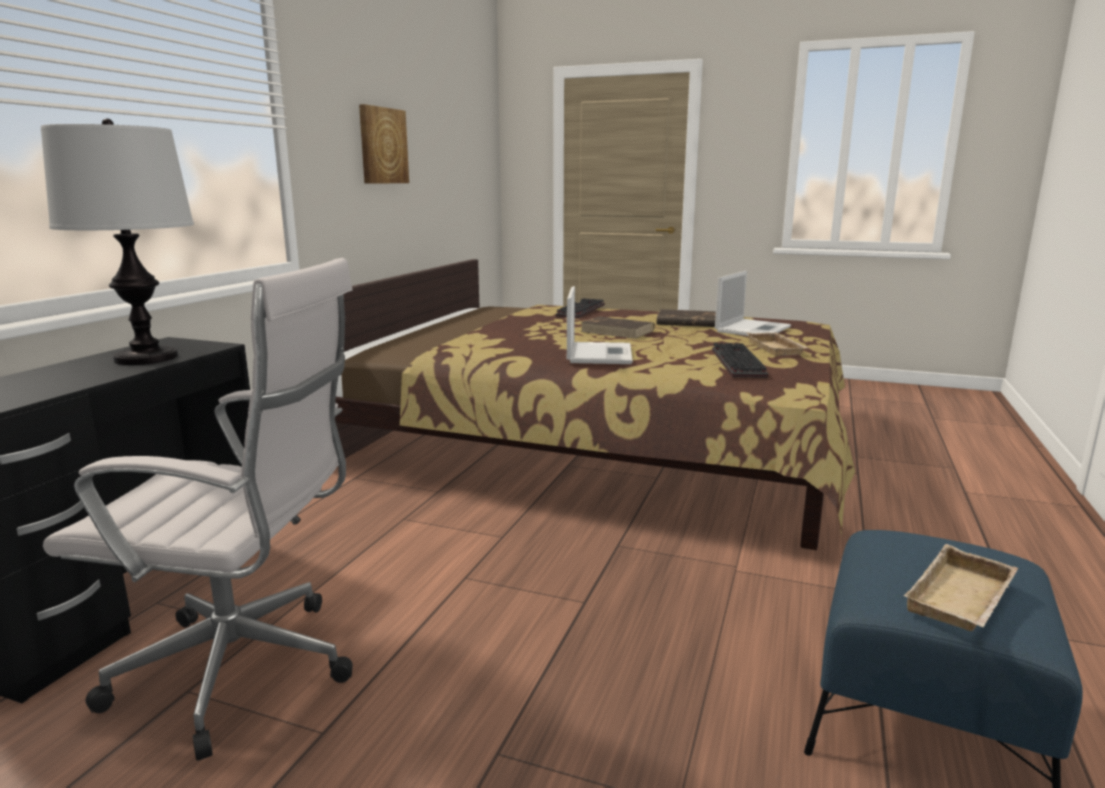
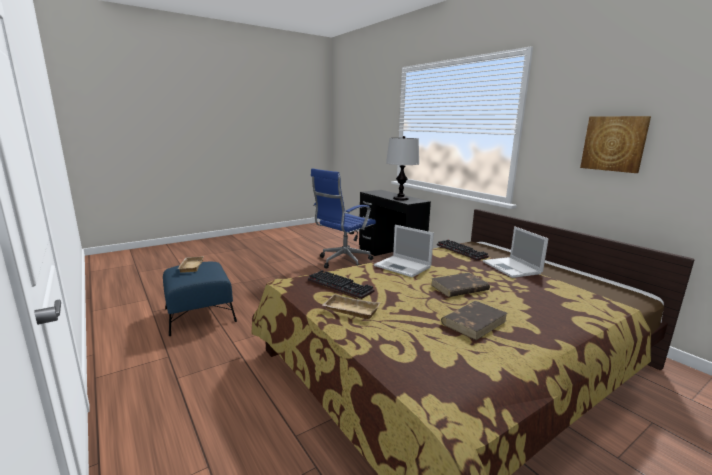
camera: 125 degrees right, 0 degrees up
(246, 671) = (343, 262): white office chair -> blue office chair
(580, 310) = (567, 304): keyboard -> keyboard (462, 251)
(753, 329) = (420, 336): laptop -> laptop (512, 268)

